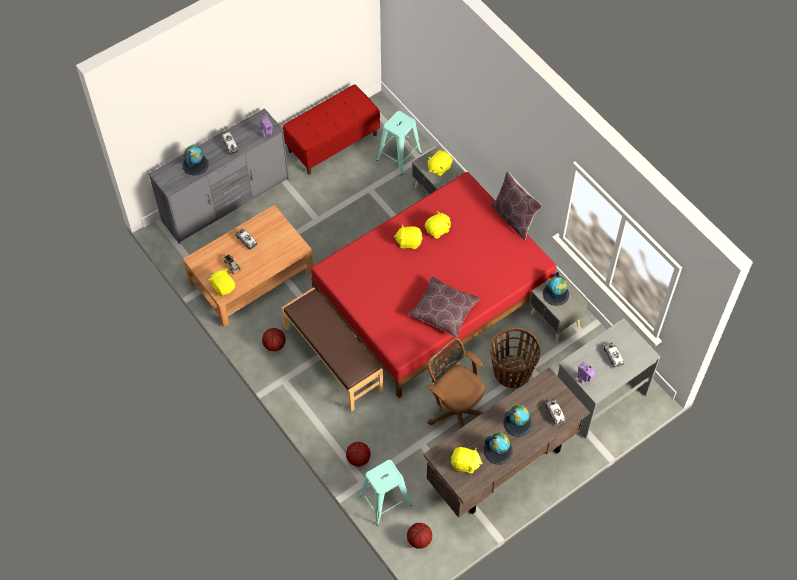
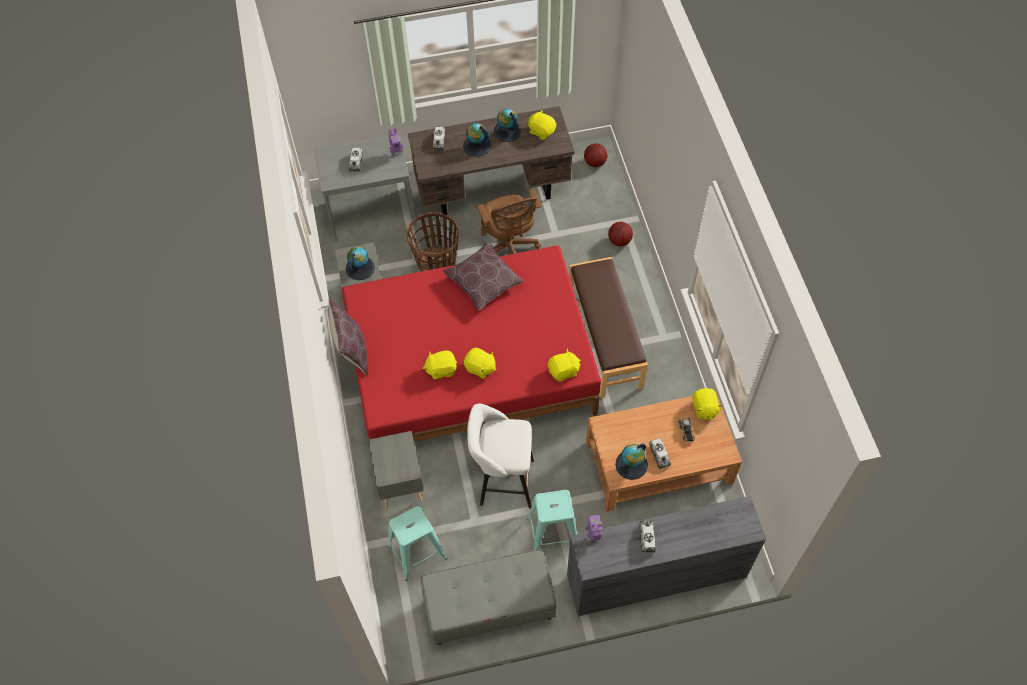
camera: 155 degrees left, 0 degrees up
(195, 164) = (701, 528): globe -> globe (631, 465)
(274, 345) = (659, 375): basketball -> none
(332, 142) = (489, 608): red bench -> grey bench
(362, 220) = (502, 482): none -> white stool
(384, 501) = (611, 200): turquoise stool -> turquoise stool (552, 533)
(439, 167) = (393, 456): yellow plush toy -> yellow plush toy (563, 371)

